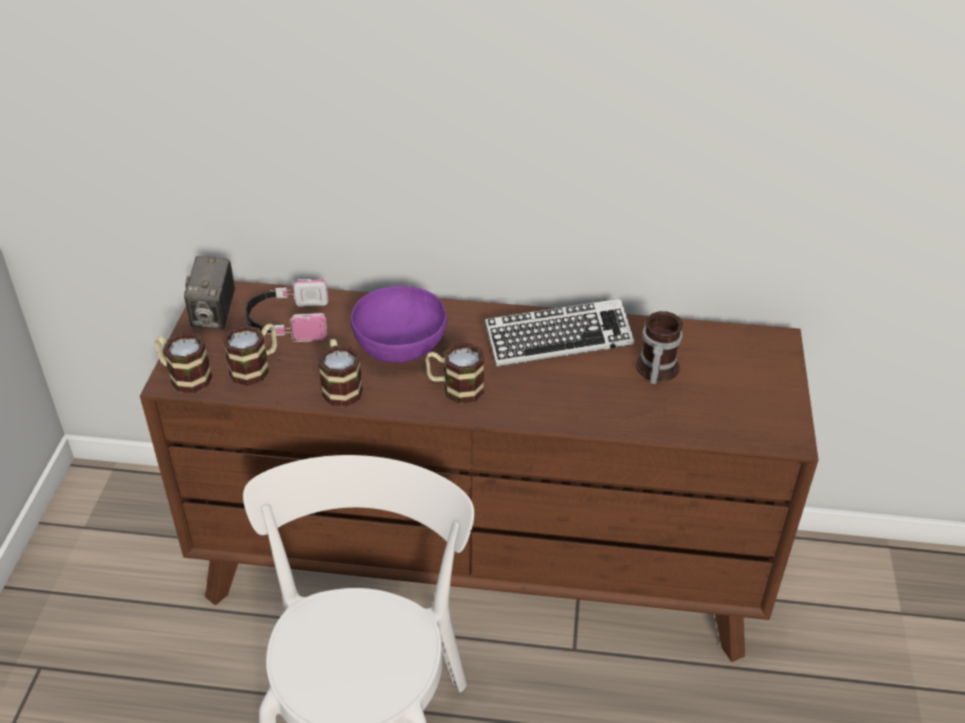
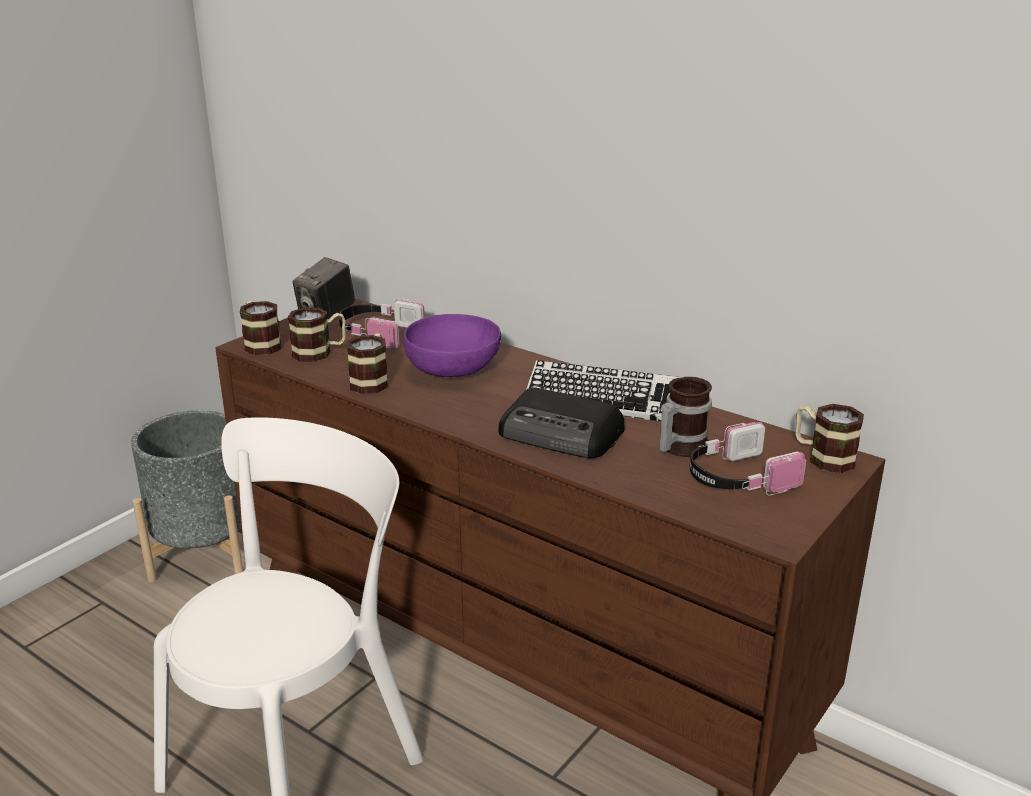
camera: 30 degrees right, 15 degrees down
(102, 569) = (205, 553): none -> grey planter
(455, 388) = (468, 407): mug -> mug (823, 457)
(557, 391) = (562, 434): none -> radio
(721, 390) = (737, 479): none -> headphones

